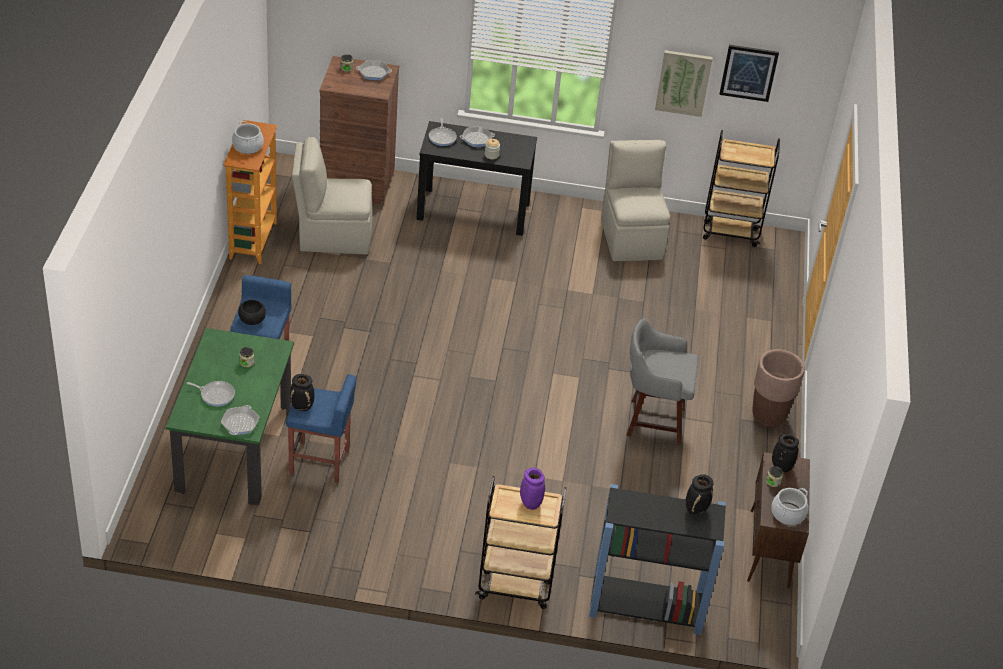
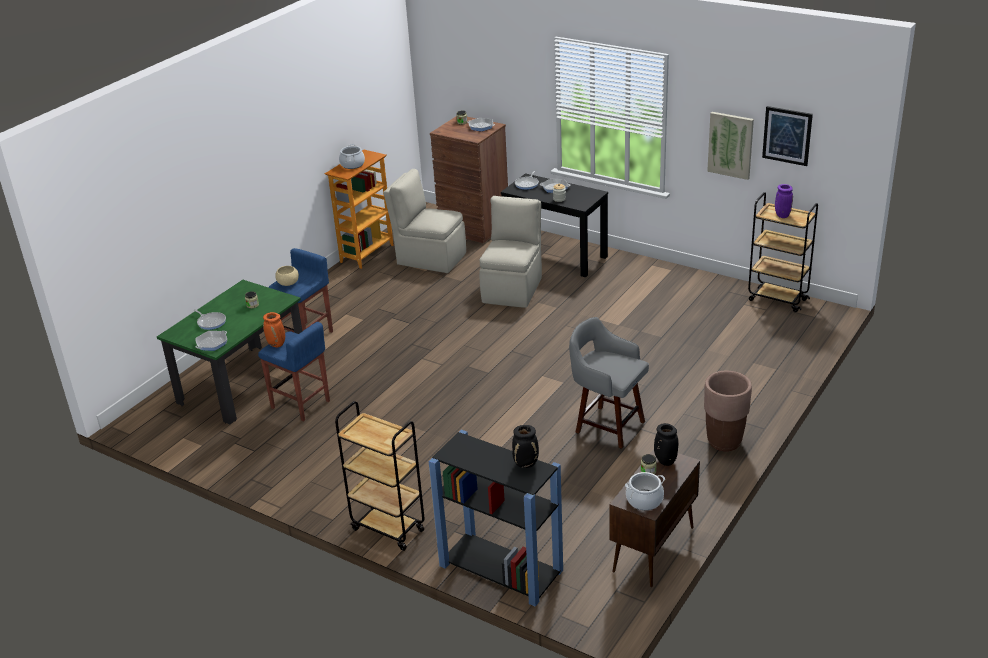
camera: 30 degrees right, 10 degrees down
(252, 320) = (288, 283): black bowl -> beige bowl
(302, 407) = (277, 344): black vase -> orange vase
(530, 503) = (381, 432): purple vase -> purple vase (782, 215)
(631, 237) = (682, 291): beige chair -> beige chair (513, 289)

